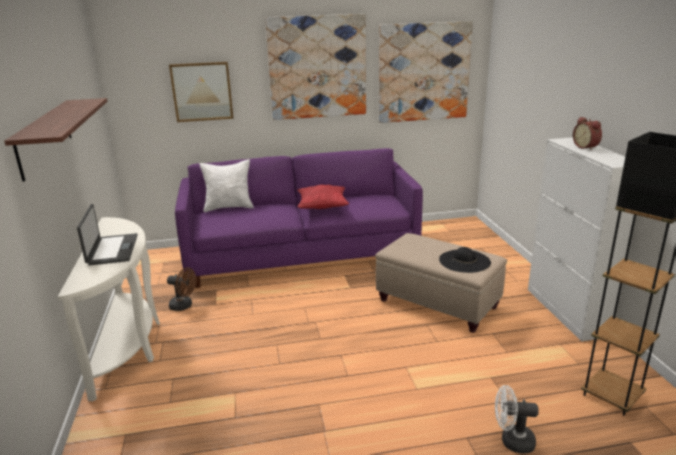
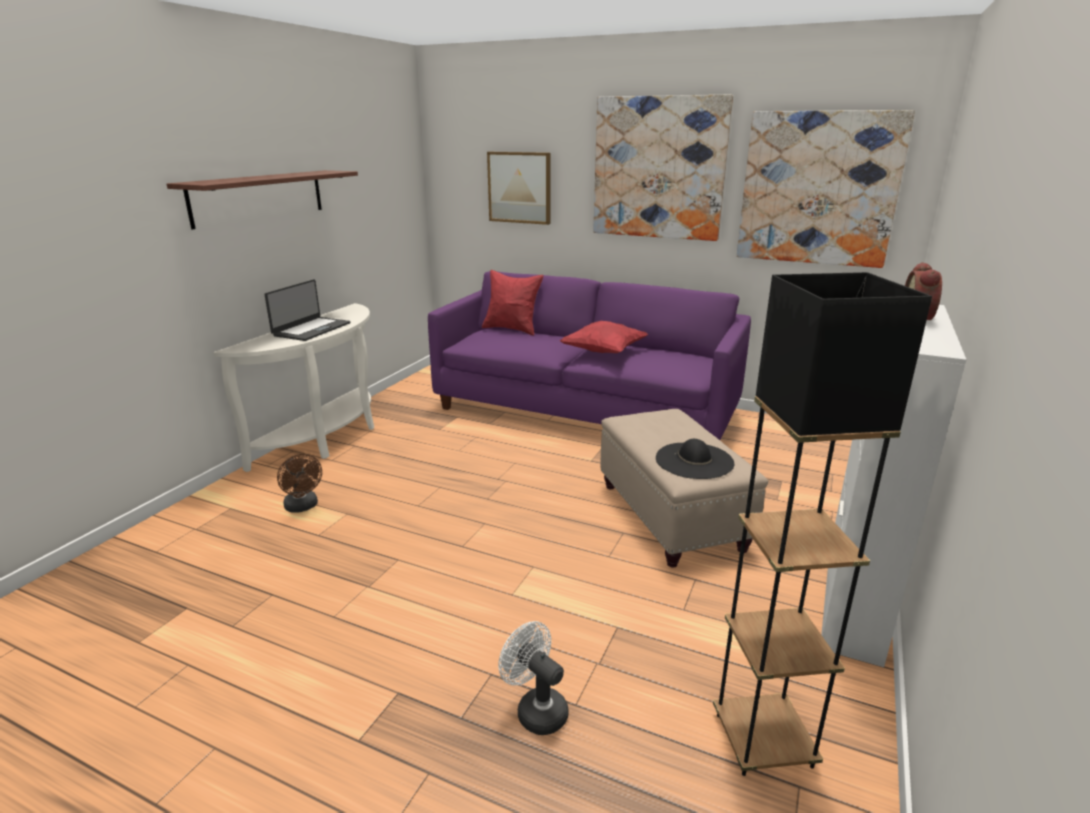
camera: 35 degrees right, 0 degrees up
(184, 306) = (412, 421): brown fan -> brown fan (303, 507)
(229, 207) = (512, 329): white pillow -> red pillow

